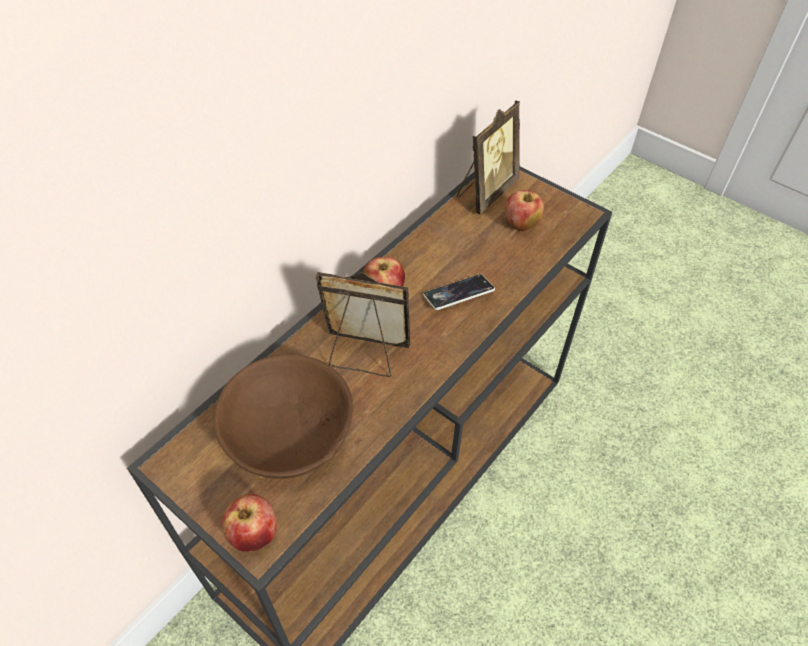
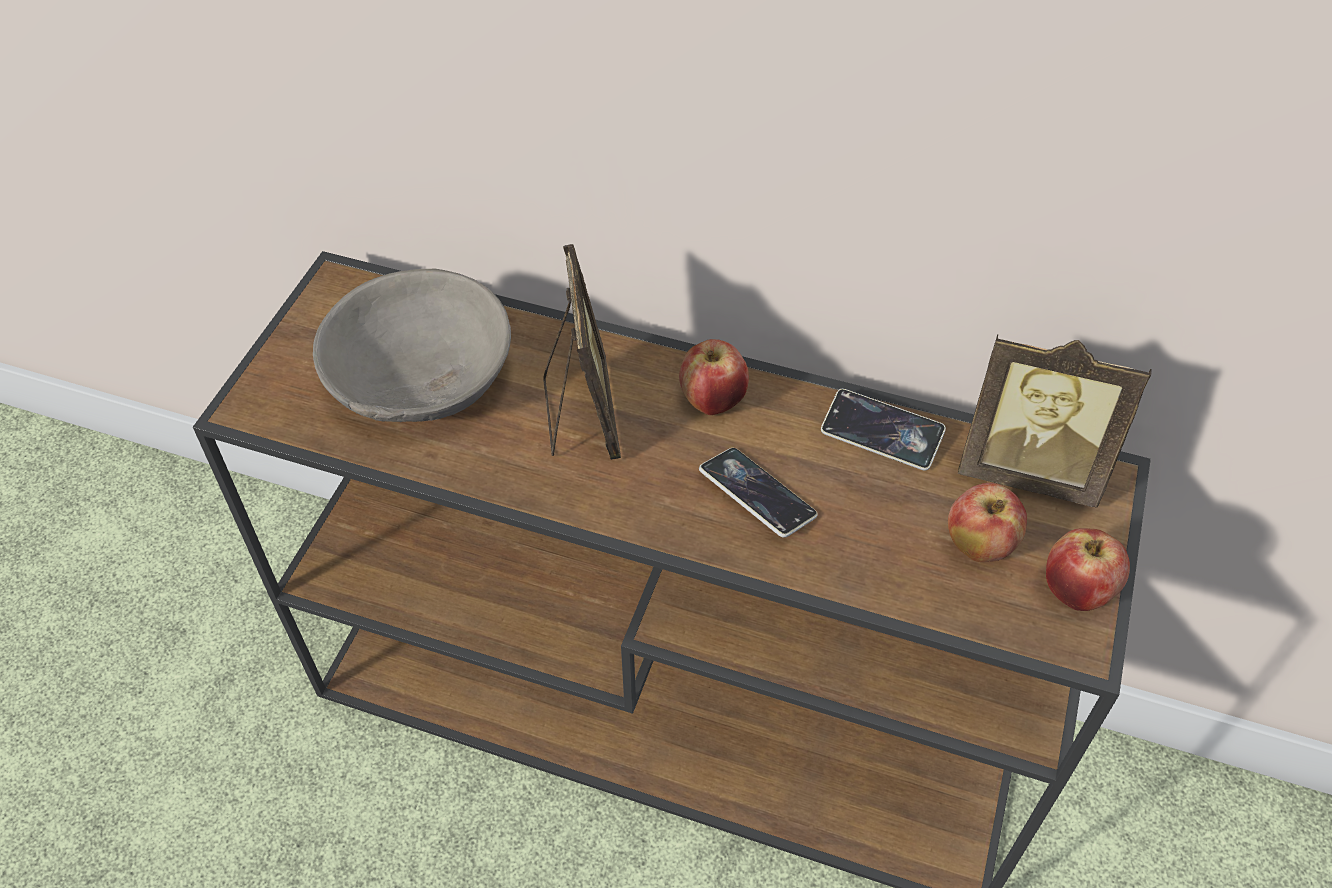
camera: 70 degrees right, 0 degrees up
(254, 534) = (263, 396): apple -> apple (1076, 592)
(288, 431) = (421, 376): brown bowl -> grey bowl
(440, 234) = (881, 434): none -> phone

